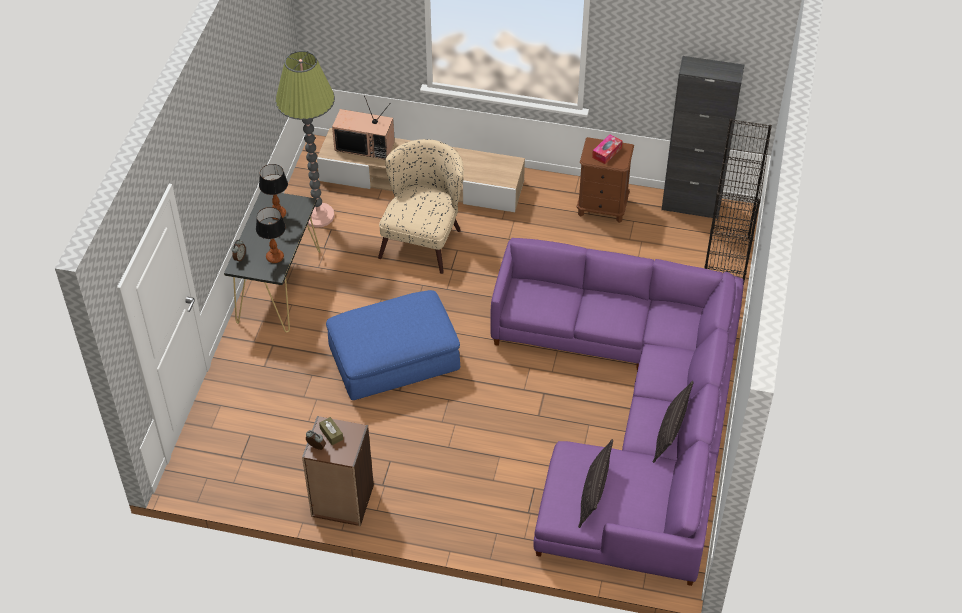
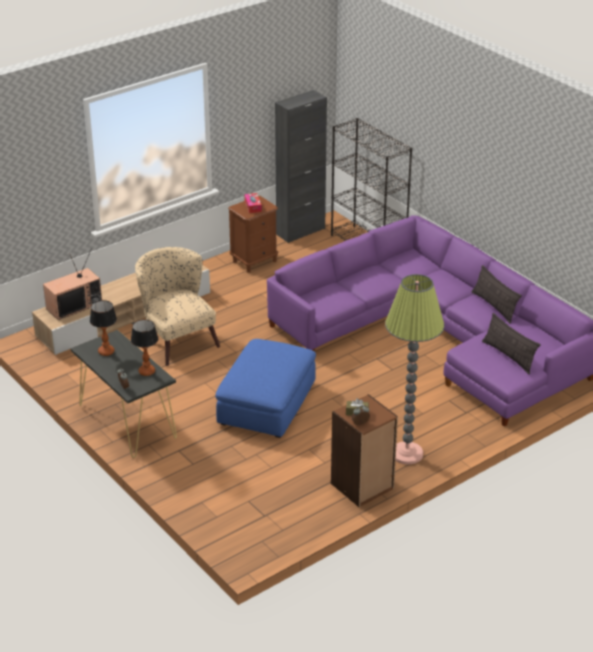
camera: 50 degrees left, 15 degrees down
(318, 216) = (86, 372): floor lamp -> floor lamp (407, 454)

